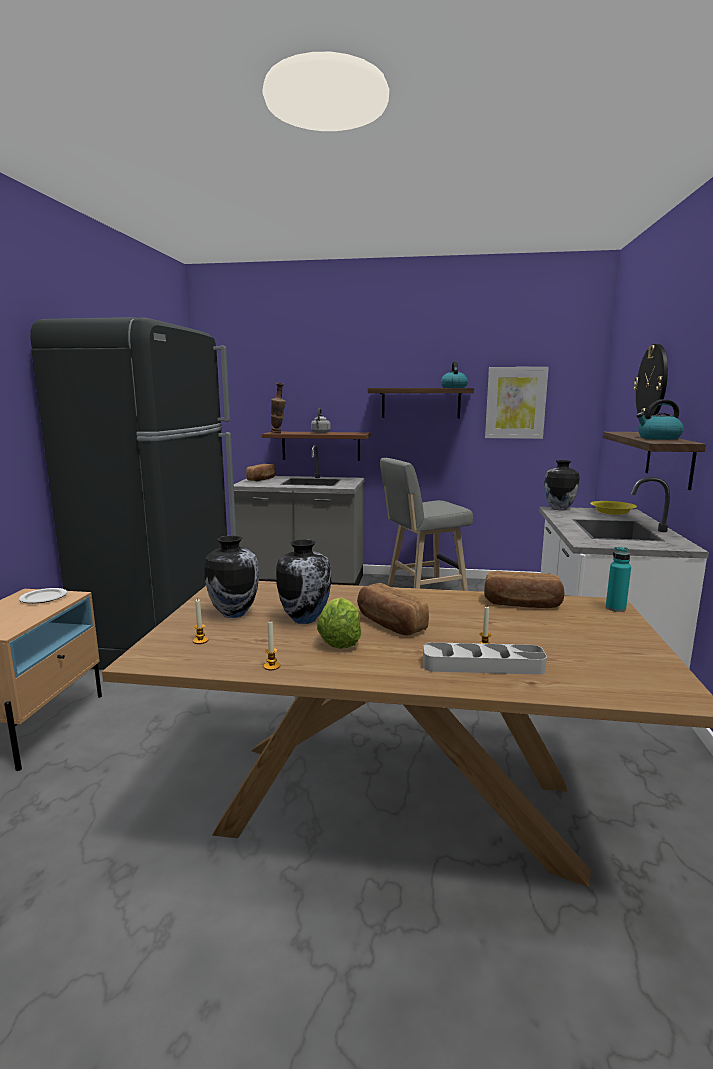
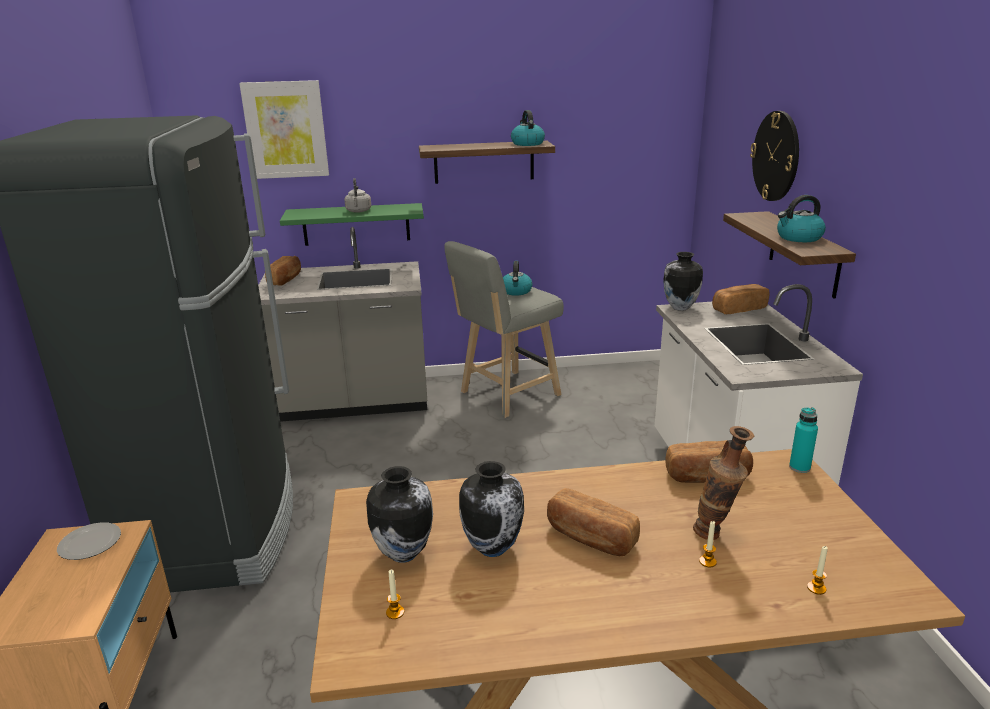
camera: 15 degrees left, 10 degrees up
(271, 666) = (504, 639): candle -> candle (816, 588)
(278, 433) = (301, 216): vase -> vase (715, 535)
(321, 446) = (356, 224): brown shelf -> green shelf
(340, 640) = (553, 578): lettuce -> none
(436, 503) = (516, 291): none -> kettle
(483, 665) = (718, 588): grey tray -> none
(515, 403) = (599, 157): picture -> picture (286, 130)
(612, 512) = (738, 309): yellow bowl -> bread

